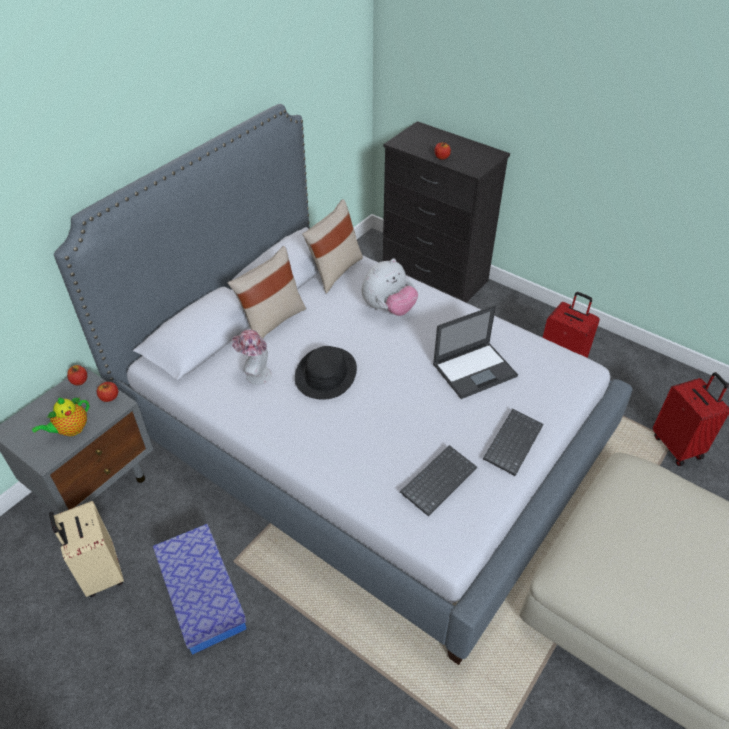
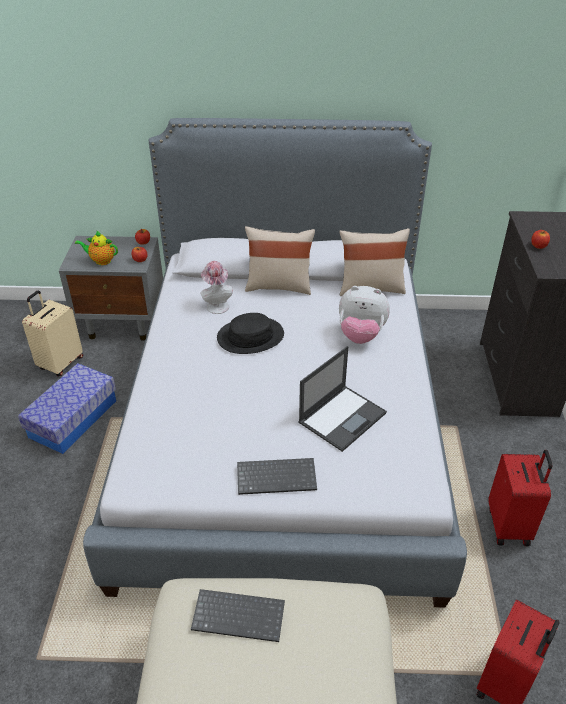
camera: 55 degrees right, 5 degrees down
(438, 479) = (192, 446): keyboard -> keyboard (240, 615)
(475, 370) = (343, 417): laptop -> laptop turned 75 degrees counterclockwise

